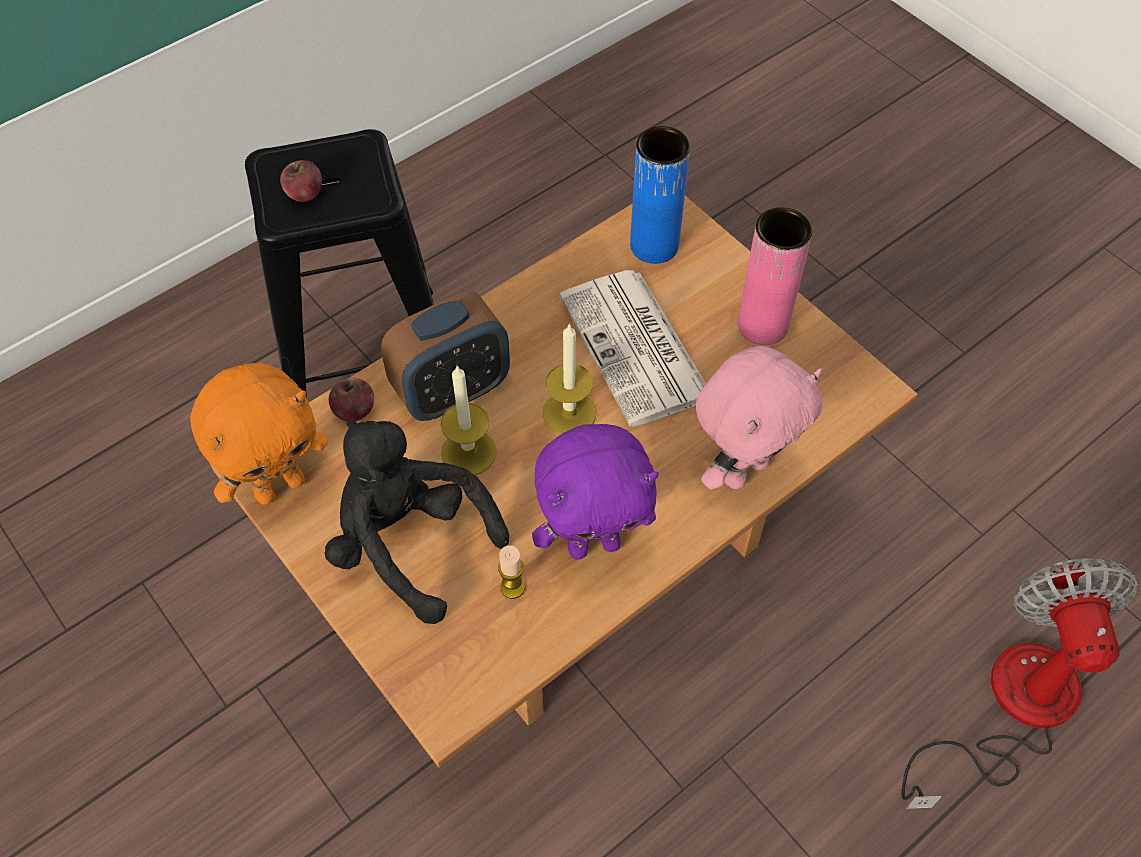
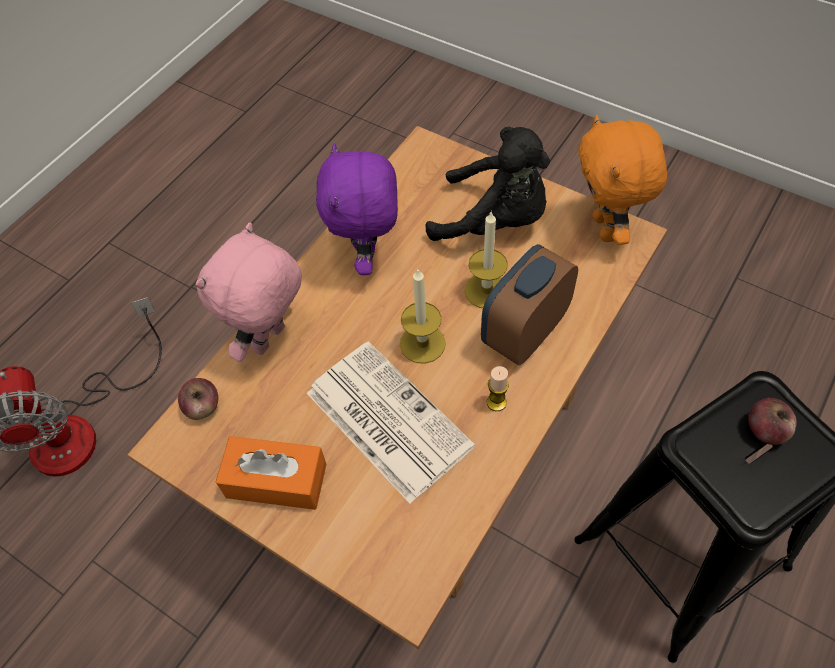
camera: 165 degrees right, 0 degrees up
(280, 486) = (606, 228): orange plush toy -> orange plush toy turned 45 degrees counterclockwise
(354, 410) = (591, 294): apple -> apple (203, 407)
(512, 587) = (413, 216): candle -> candle (496, 402)
(594, 544) = (368, 257): purple plush toy -> purple plush toy turned 60 degrees counterclockwise
(654, 245) = (405, 543): blue vase -> none
(762, 325) = (276, 480): pink vase -> orange tissue box

